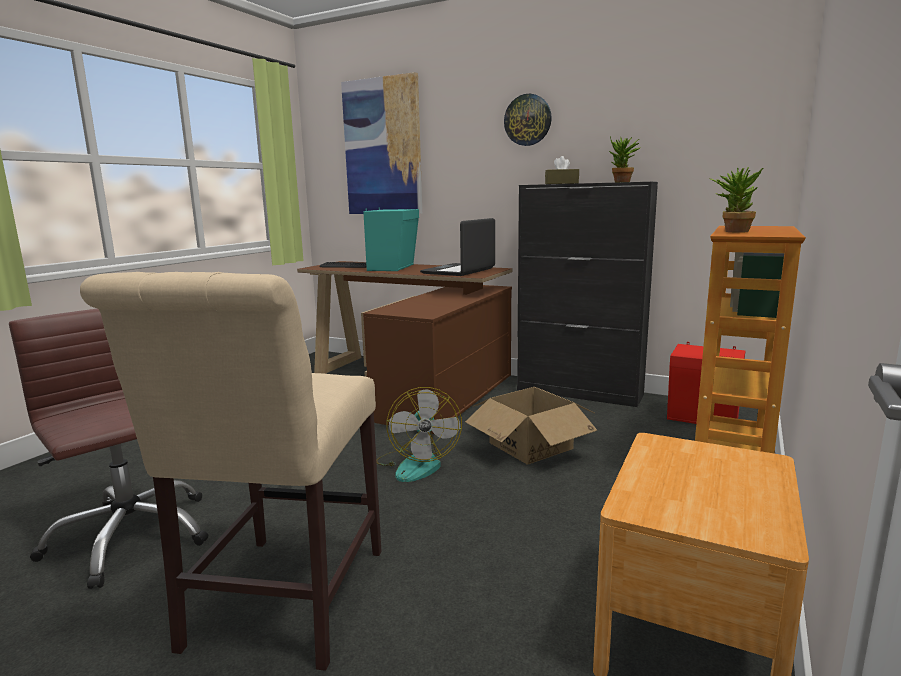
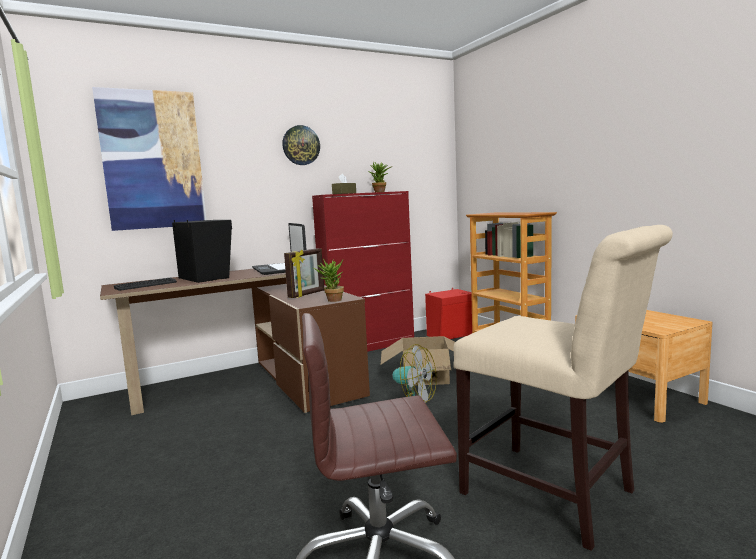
camera: 55 degrees left, 5 degrees down
(394, 267) = (206, 277): turquoise speaker -> black speaker
(429, 302) = (307, 294): none -> picture frame
(580, 392) = (370, 346): black cabinet -> red cabinet
(731, 231) = (509, 213): potted plant -> potted plant (331, 300)

